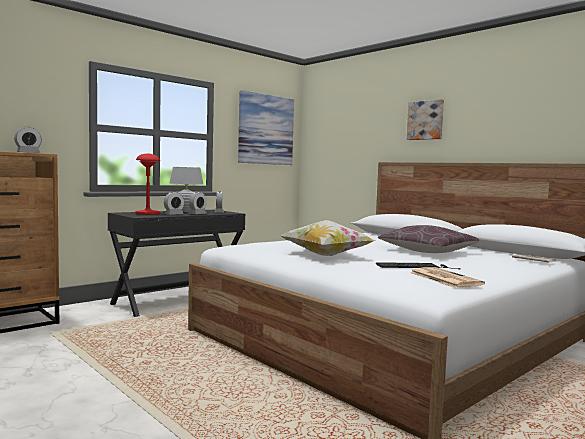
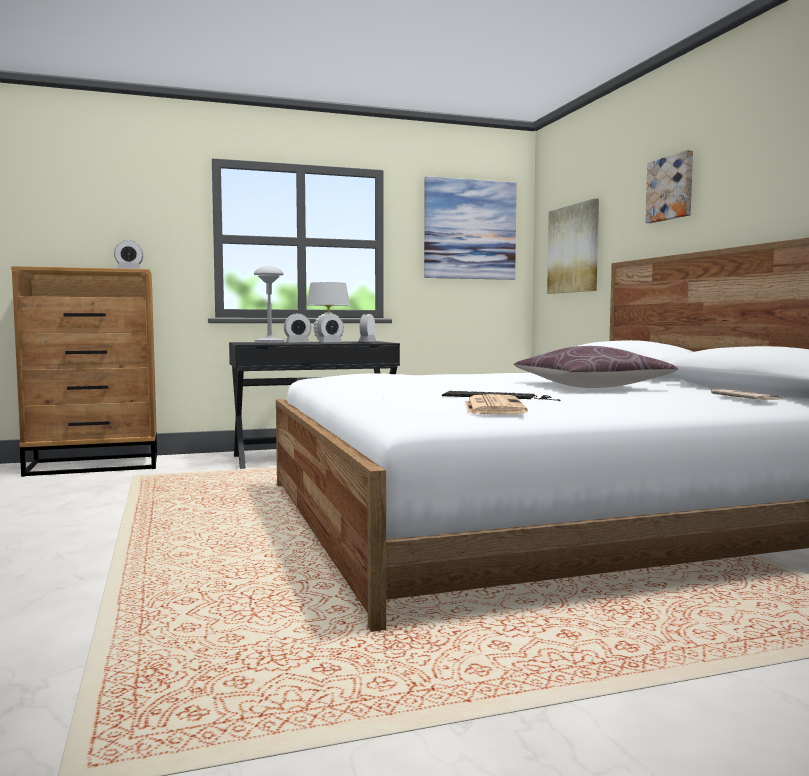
camera: 25 degrees right, 0 degrees up
(148, 213) = (270, 342): red table lamp -> grey table lamp
(325, 255) = (410, 385): pillow -> none
(340, 149) = (573, 249): none -> picture

